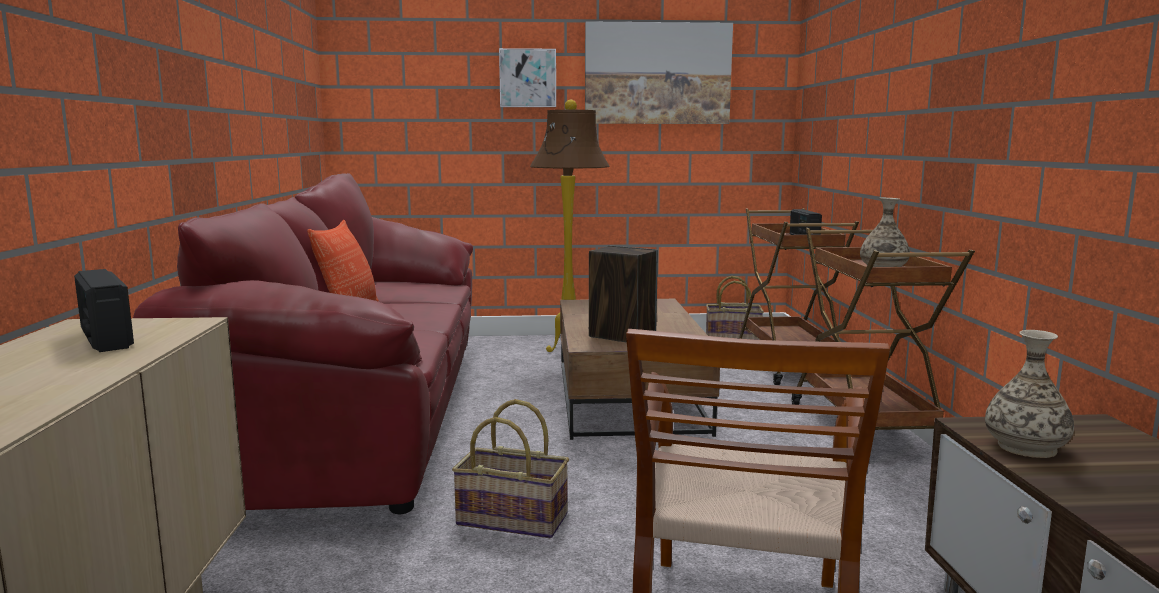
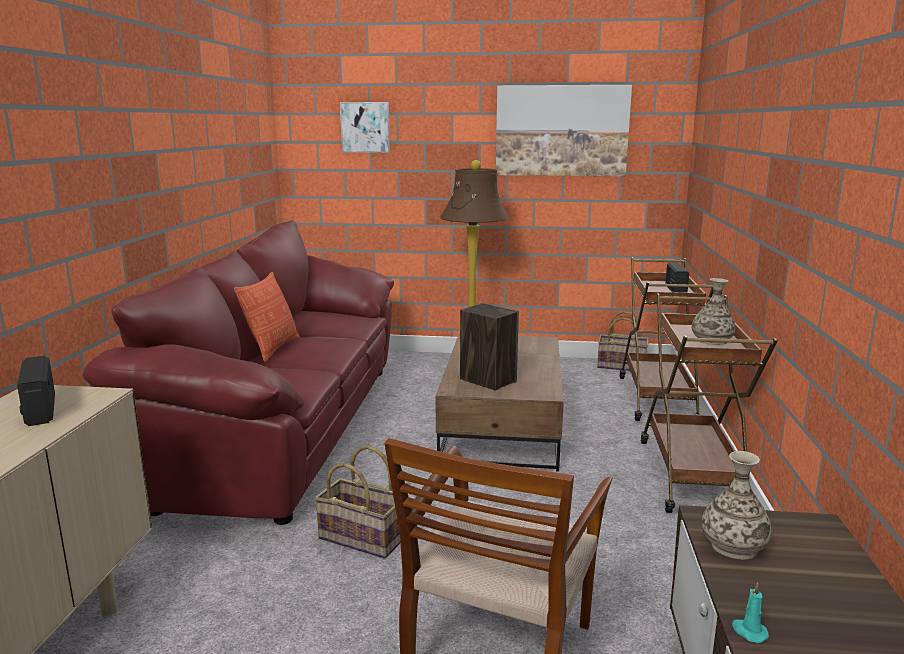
camera: 10 degrees right, 5 degrees up
(528, 78) = (447, 135): picture -> picture (365, 127)
(1111, 519) = (748, 631): none -> turquoise candle

